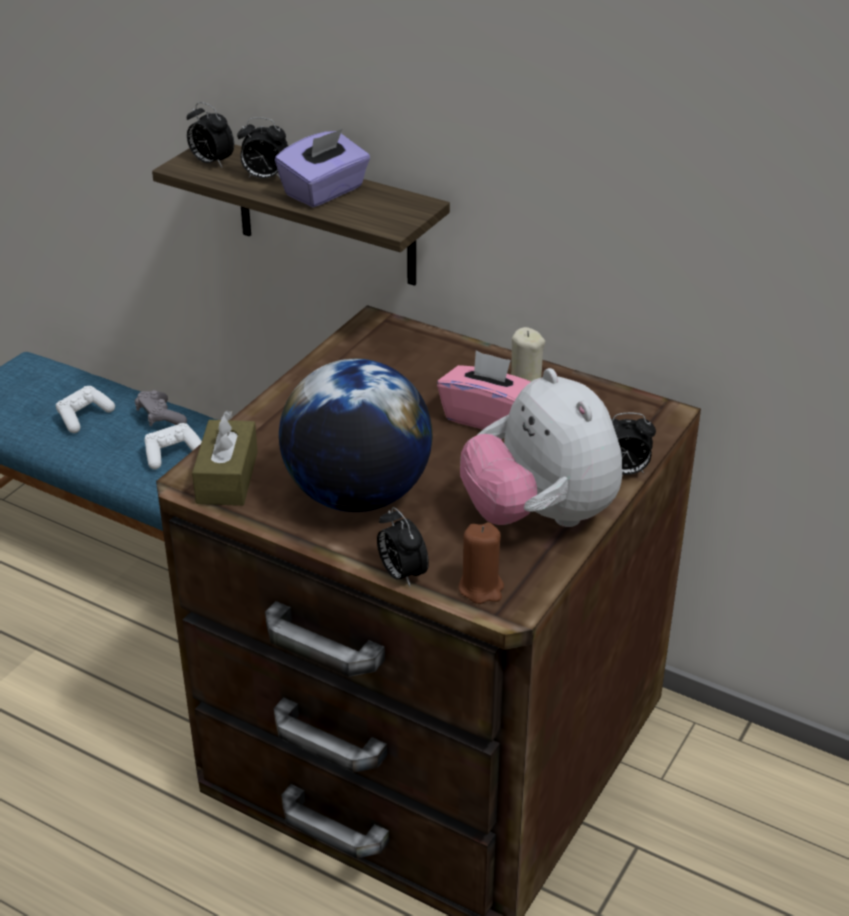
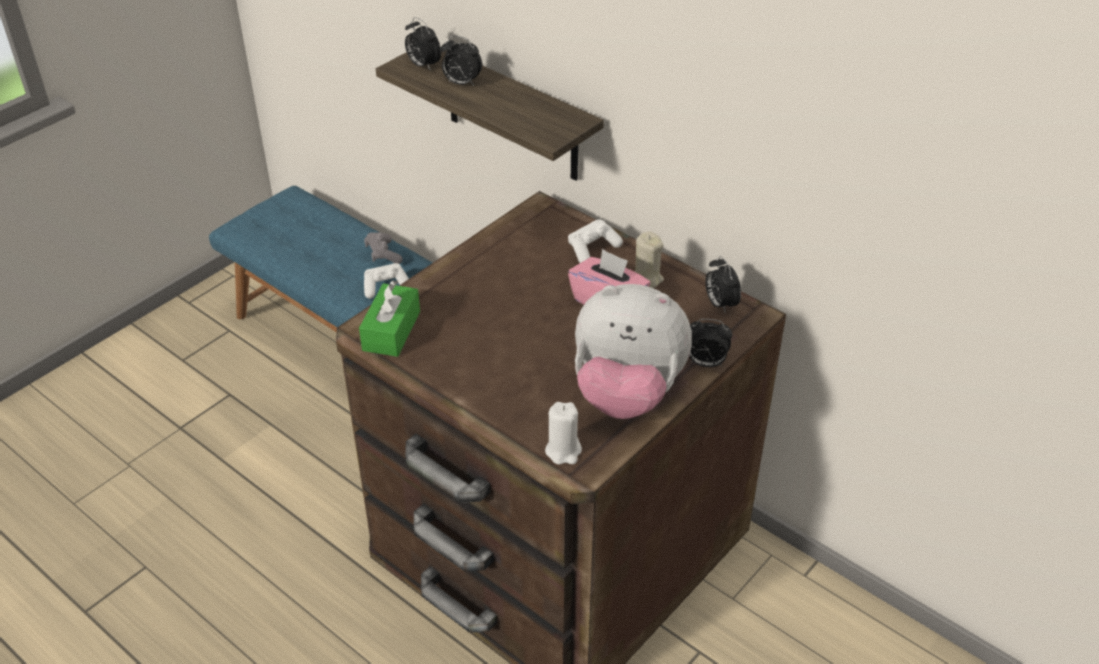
camera: 10 degrees right, 5 degrees up
(84, 417) = (325, 247): white game controller -> white game controller (592, 250)
(227, 477) = (391, 331): brown tissue box -> green tissue box
(325, 192) = (505, 101): purple tissue box -> none
(358, 495) = (488, 359): globe -> none
(401, 574) = (504, 431): alarm clock -> alarm clock (720, 304)
(481, 588) = (563, 451): brown candle -> white candle
(539, 516) = (627, 394): plush toy -> plush toy turned 60 degrees counterclockwise

